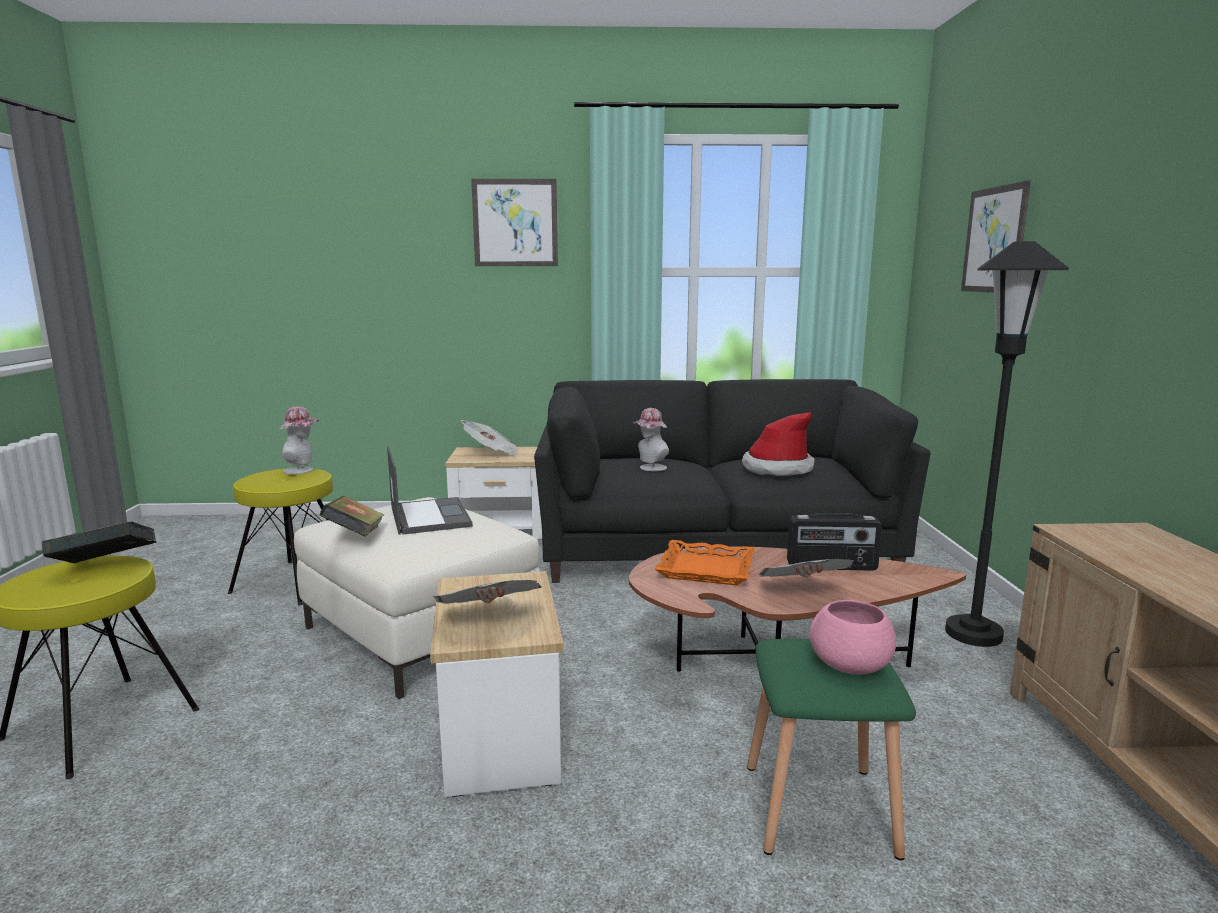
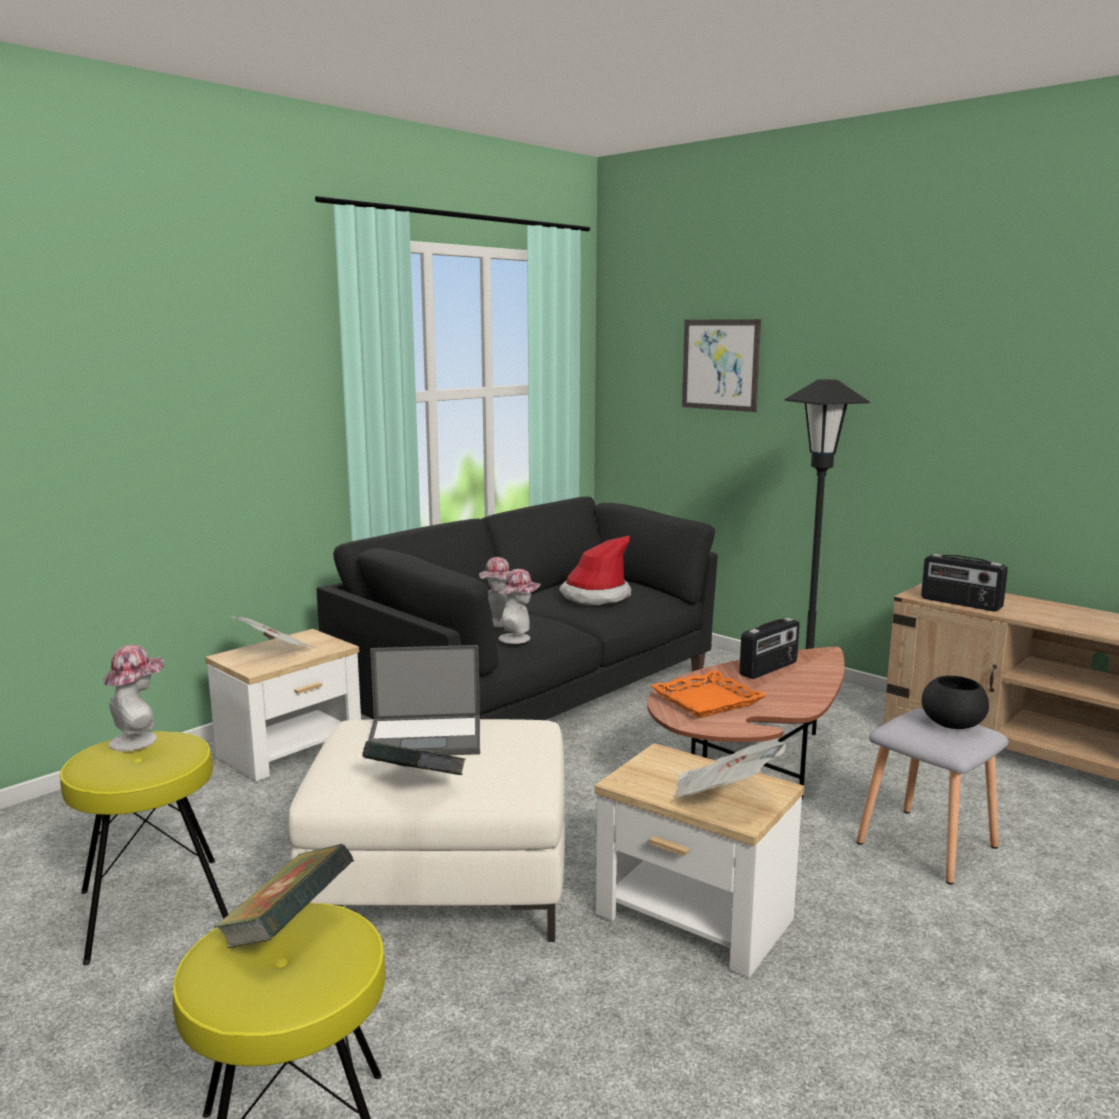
camera: 45 degrees left, 0 degrees up
(429, 516) = (427, 737): laptop -> laptop turned 150 degrees clockwise
(515, 223) = (240, 344): picture -> none
(638, 480) = (519, 638): none -> hat
(802, 592) = (795, 694): newspaper -> none
(821, 811) = (929, 845): green stool -> grey stool
(851, 666) = (953, 724): pink bowl -> black bowl
(1108, 551) = (960, 603): none -> radio

